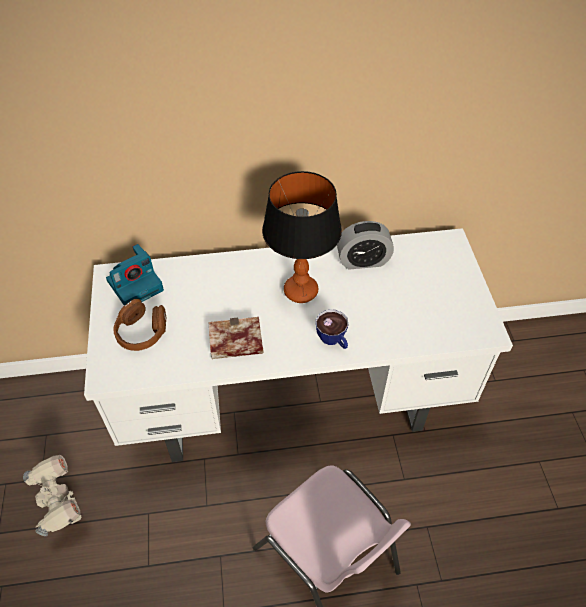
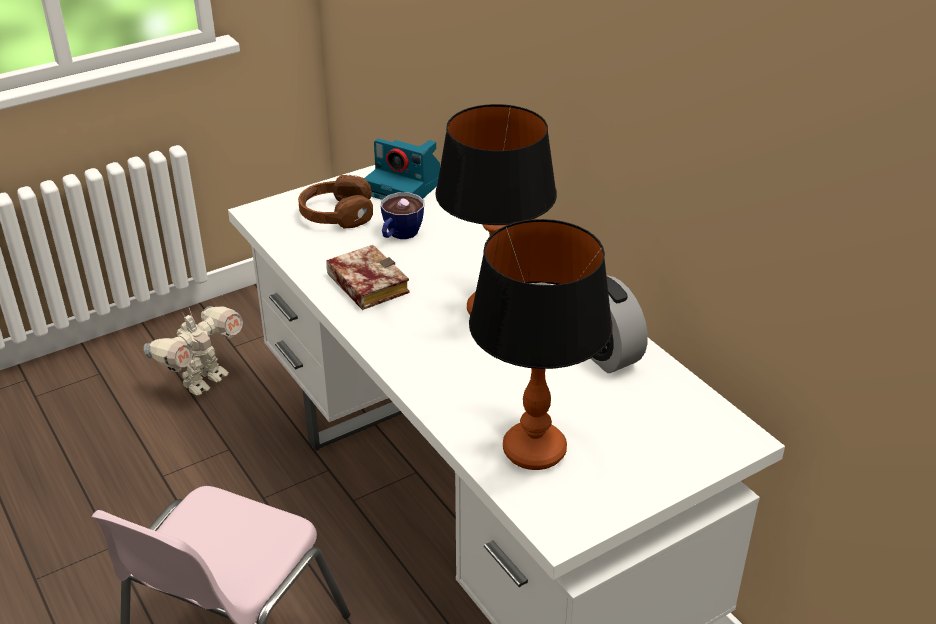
camera: 65 degrees right, 15 degrees down
(333, 340) = (425, 364): cup -> cup (399, 235)
(429, 320) = (534, 451): none -> table lamp

